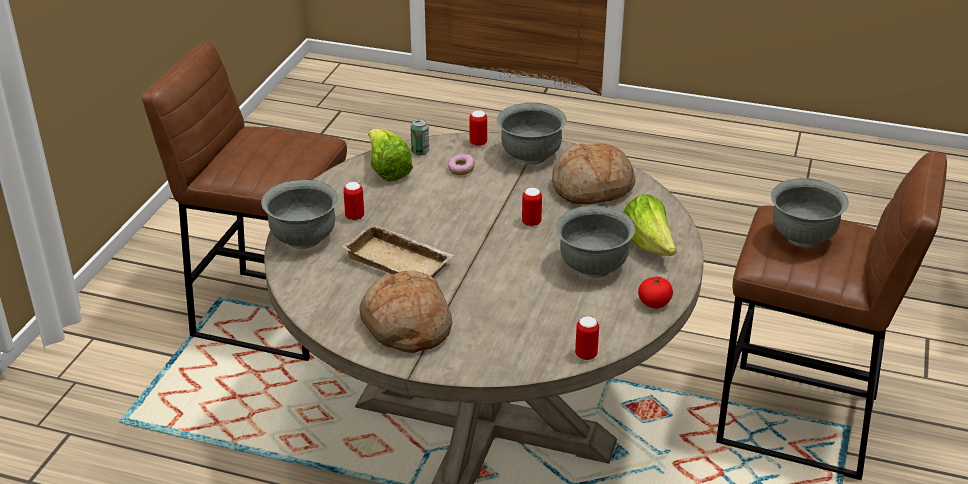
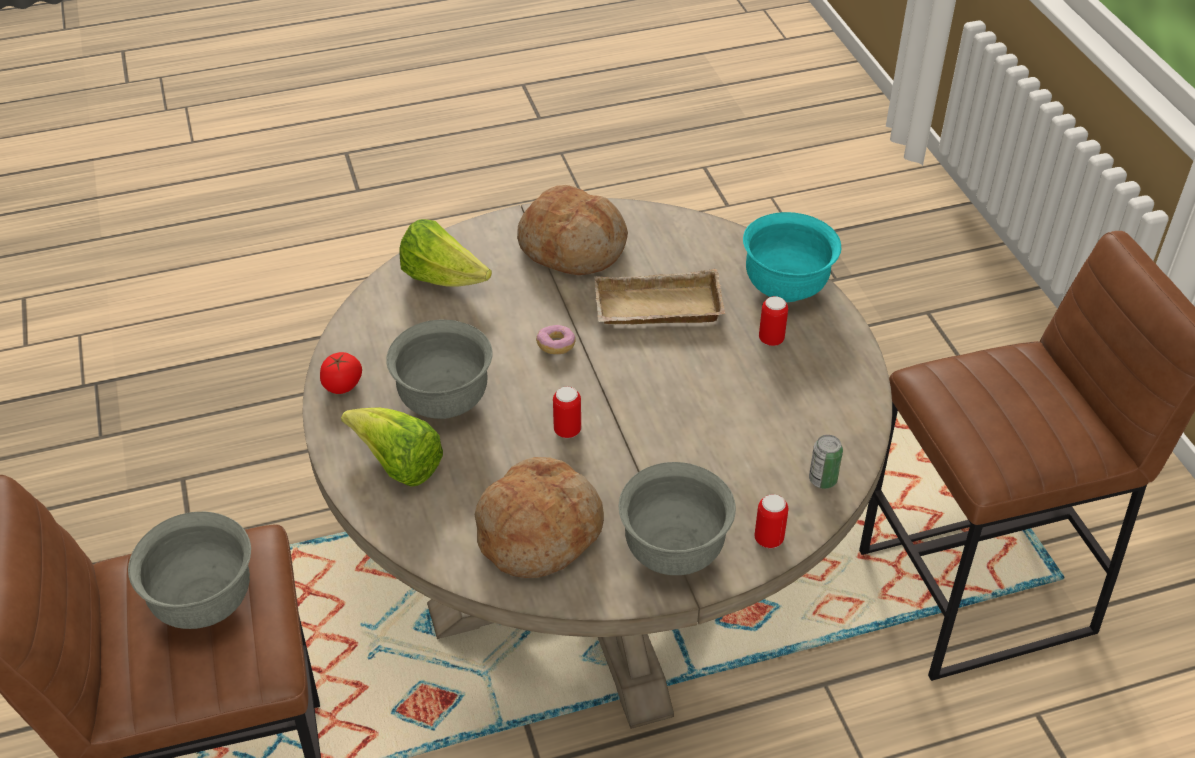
camera: 145 degrees right, 10 degrees up
(303, 238) = (786, 288): grey bowl -> turquoise bowl
(387, 170) = (822, 425): lettuce -> lettuce (443, 278)
(461, 170) = (736, 475): donut -> donut (556, 346)
(586, 355) = (376, 295): can -> none

